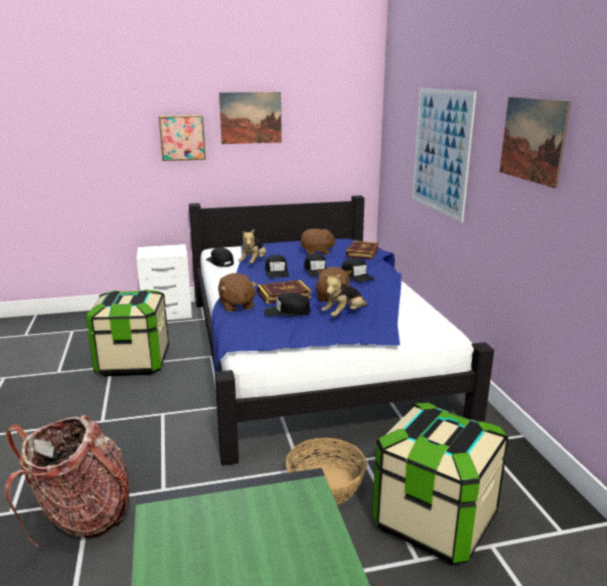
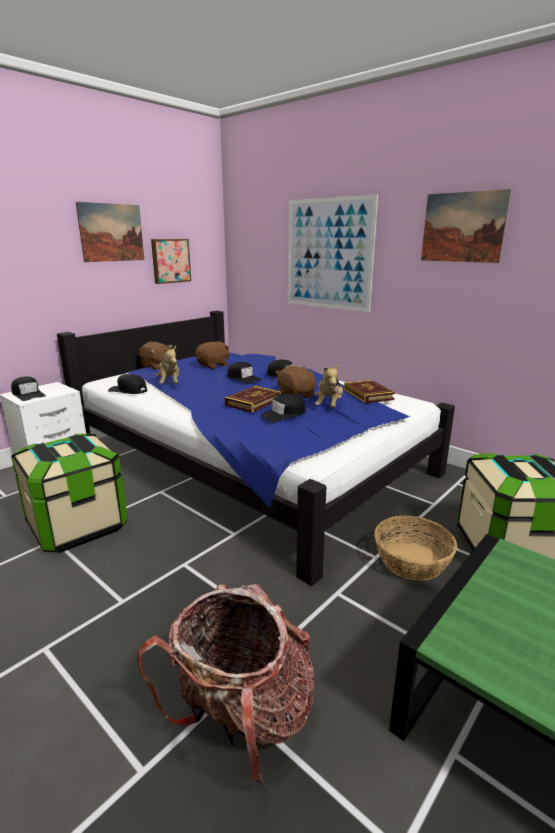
camera: 35 degrees left, 0 degrees up
(182, 137) = (38, 255): picture -> picture (170, 261)
(236, 306) = (224, 421): brown plush toy -> brown plush toy (157, 366)
(277, 272) = (210, 386): black cap -> black cap (28, 394)
(362, 252) = (254, 359): book -> book (368, 394)

